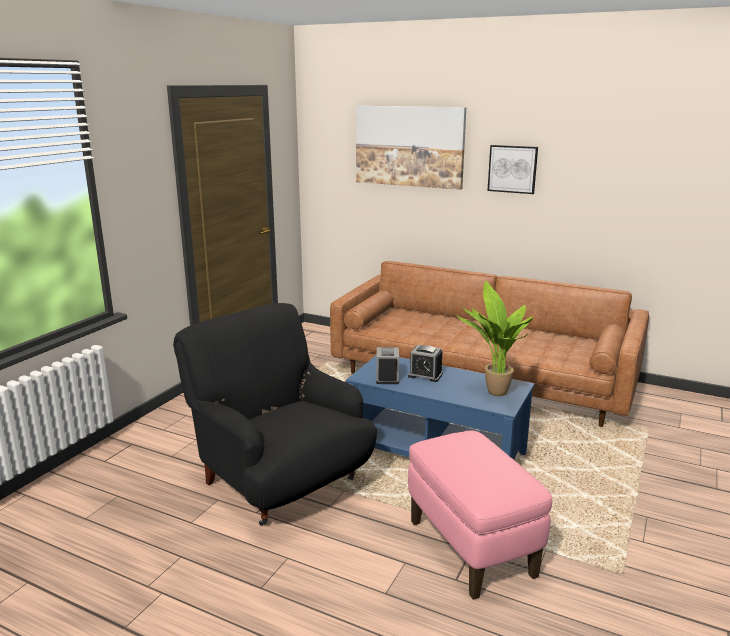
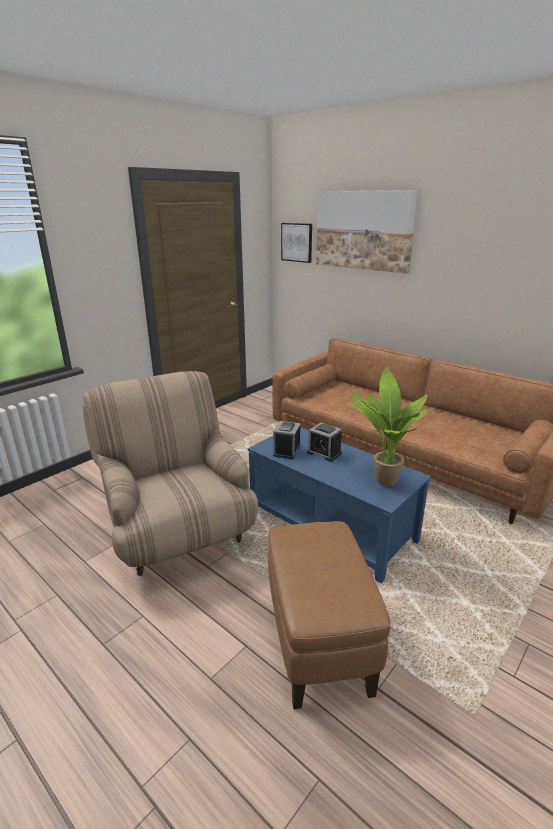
camera: 15 degrees right, 5 degrees up
(280, 482) = (178, 533): black armchair -> beige armchair
(471, 548) = (319, 643): pink ottoman -> brown ottoman
(512, 169) = (459, 253): picture -> picture (297, 242)

